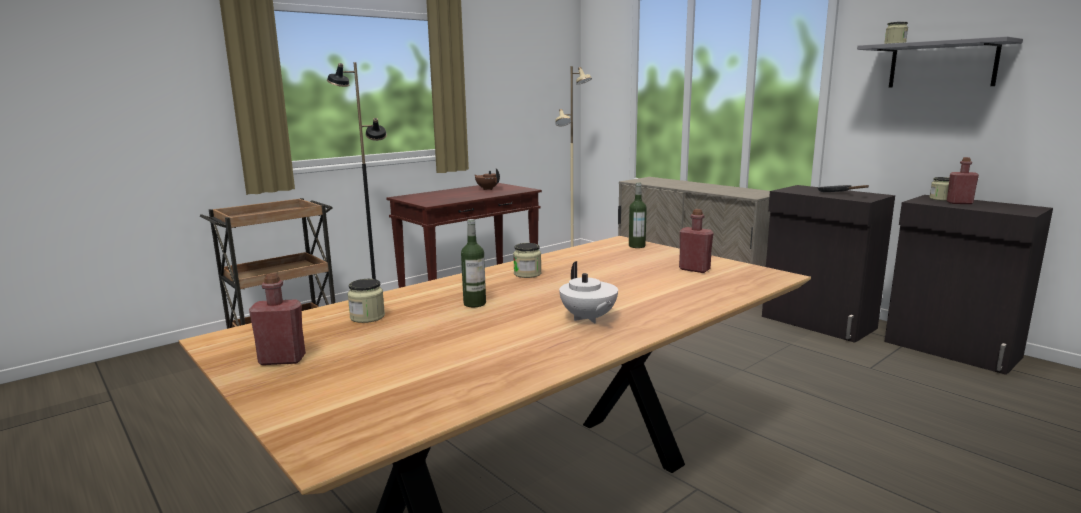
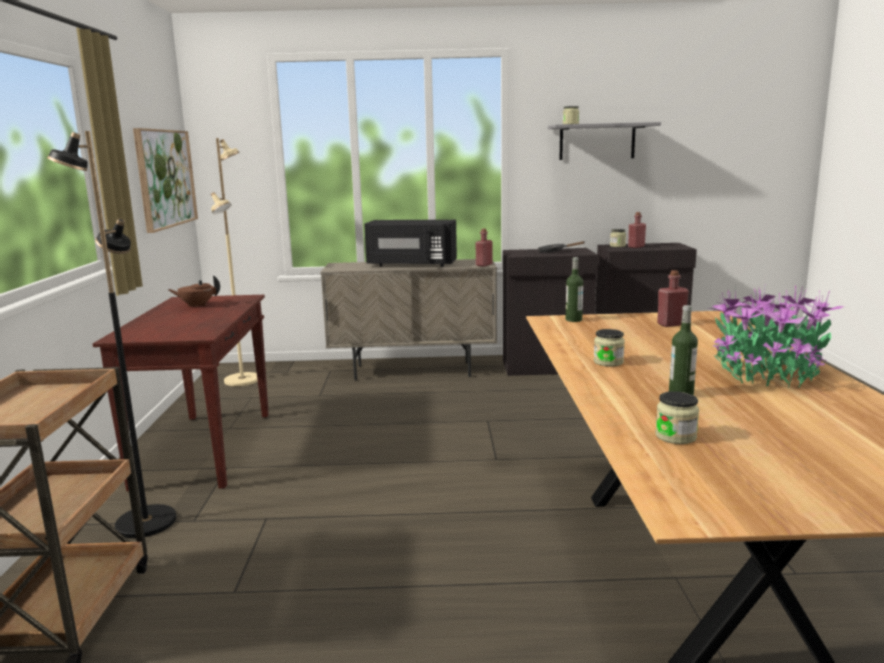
camera: 50 degrees left, 0 degrees up
(282, 360) = (788, 491): red bottle -> red bottle (484, 265)
(539, 97) = (165, 178): none -> picture
(588, 318) = (767, 373): white teapot -> potted plant
(697, 186) = (411, 265): none -> black microwave

